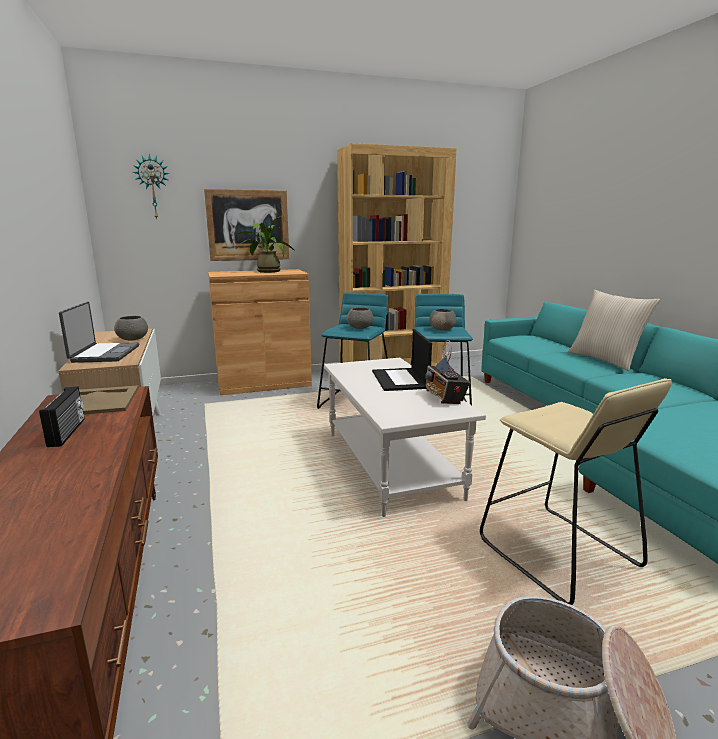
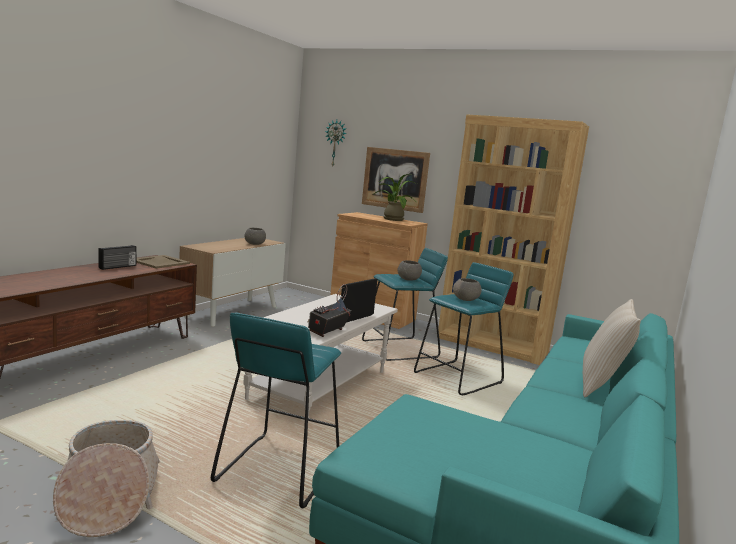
camera: 45 degrees right, 5 degrees down
(104, 354) = (218, 245): laptop -> none
(556, 553) = (278, 470): beige stool -> turquoise stool

